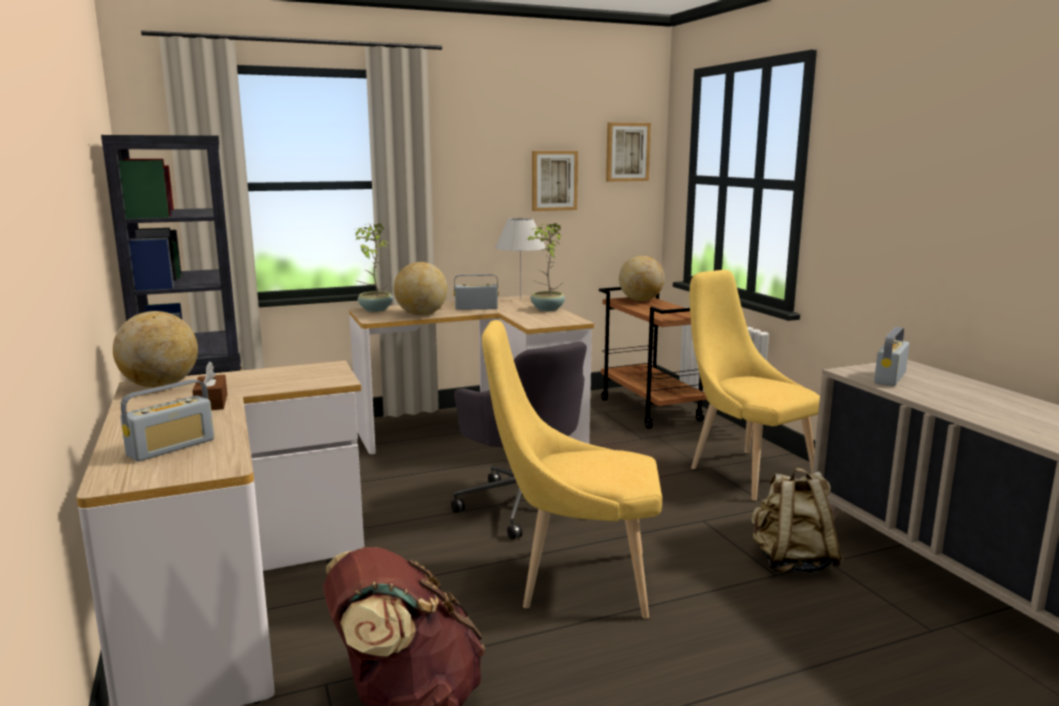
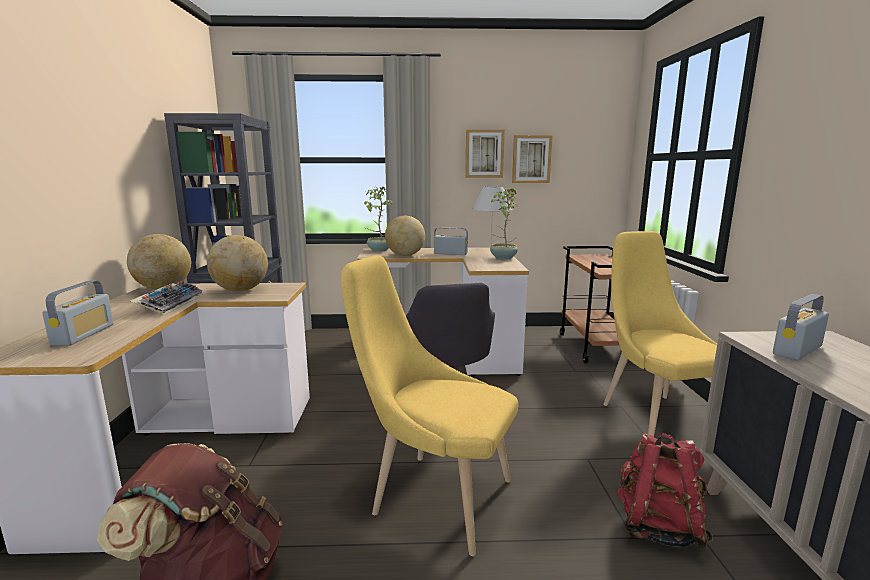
camera: 20 degrees right, 0 degrees up
(171, 447) = (84, 334): radio -> radio turned 60 degrees counterclockwise
(211, 403) = (170, 303): brown tissue box -> keyboard
(627, 152) = (596, 136): picture -> picture (484, 154)
(640, 300) = (596, 257): globe -> globe (241, 290)
(791, 562) = (657, 526): beige backpack -> red backpack

